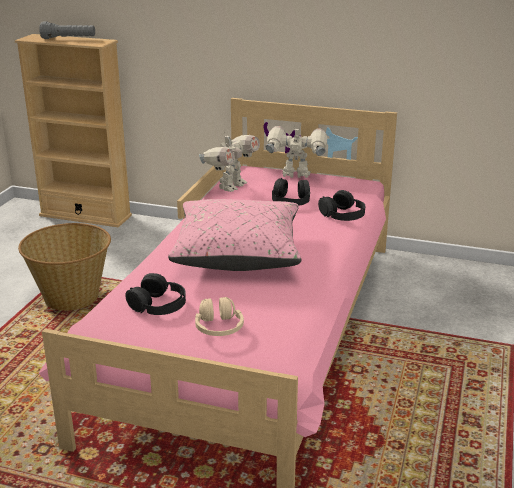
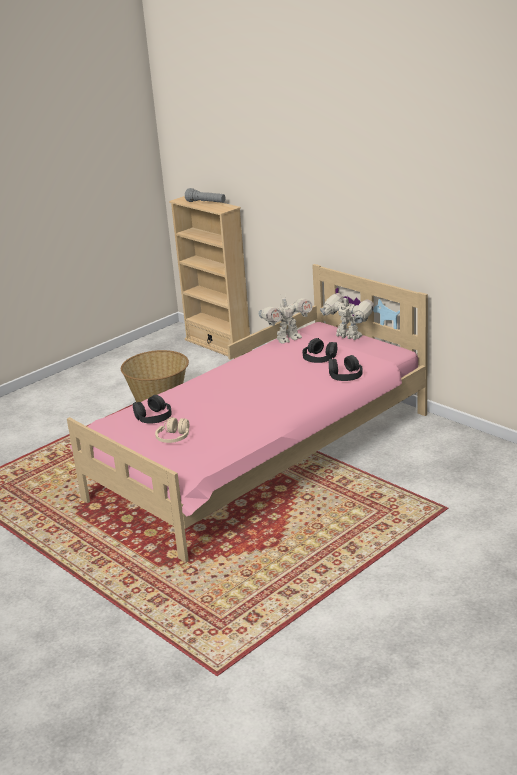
camera: 30 degrees right, 0 degrees up
(238, 253) = (237, 392): pink pillow -> none

